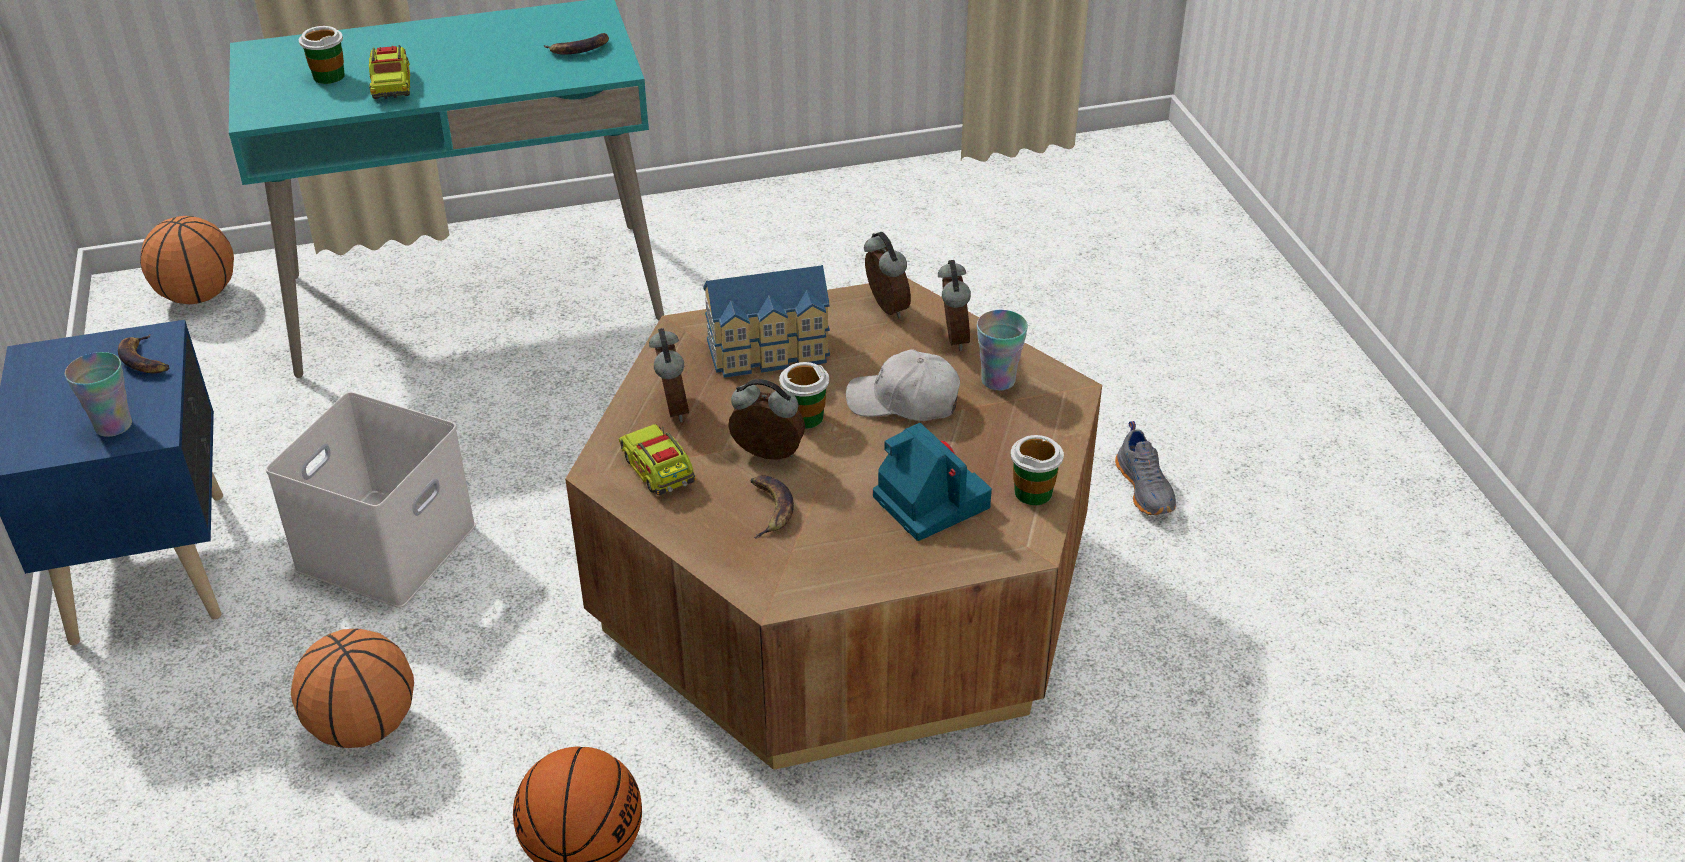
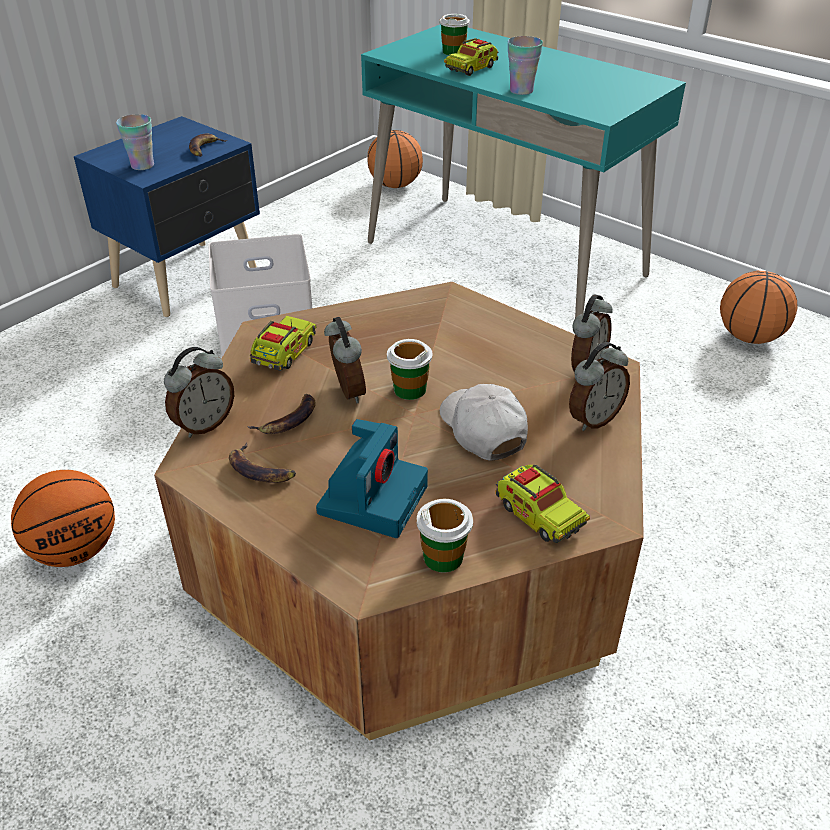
camera: 55 degrees right, 0 degrees up
(364, 726) = (121, 407): basketball -> basketball (749, 337)
(579, 49) = (605, 96): banana -> banana (260, 470)
(672, 409) = (356, 329): alarm clock -> alarm clock (204, 424)
(770, 352) = (466, 341): toy house -> none
(998, 380) = (570, 469): cup -> cup (521, 91)
(1033, 422) = (539, 514): none -> toy truck
(1146, 488) = (722, 690): grey shoe -> none

